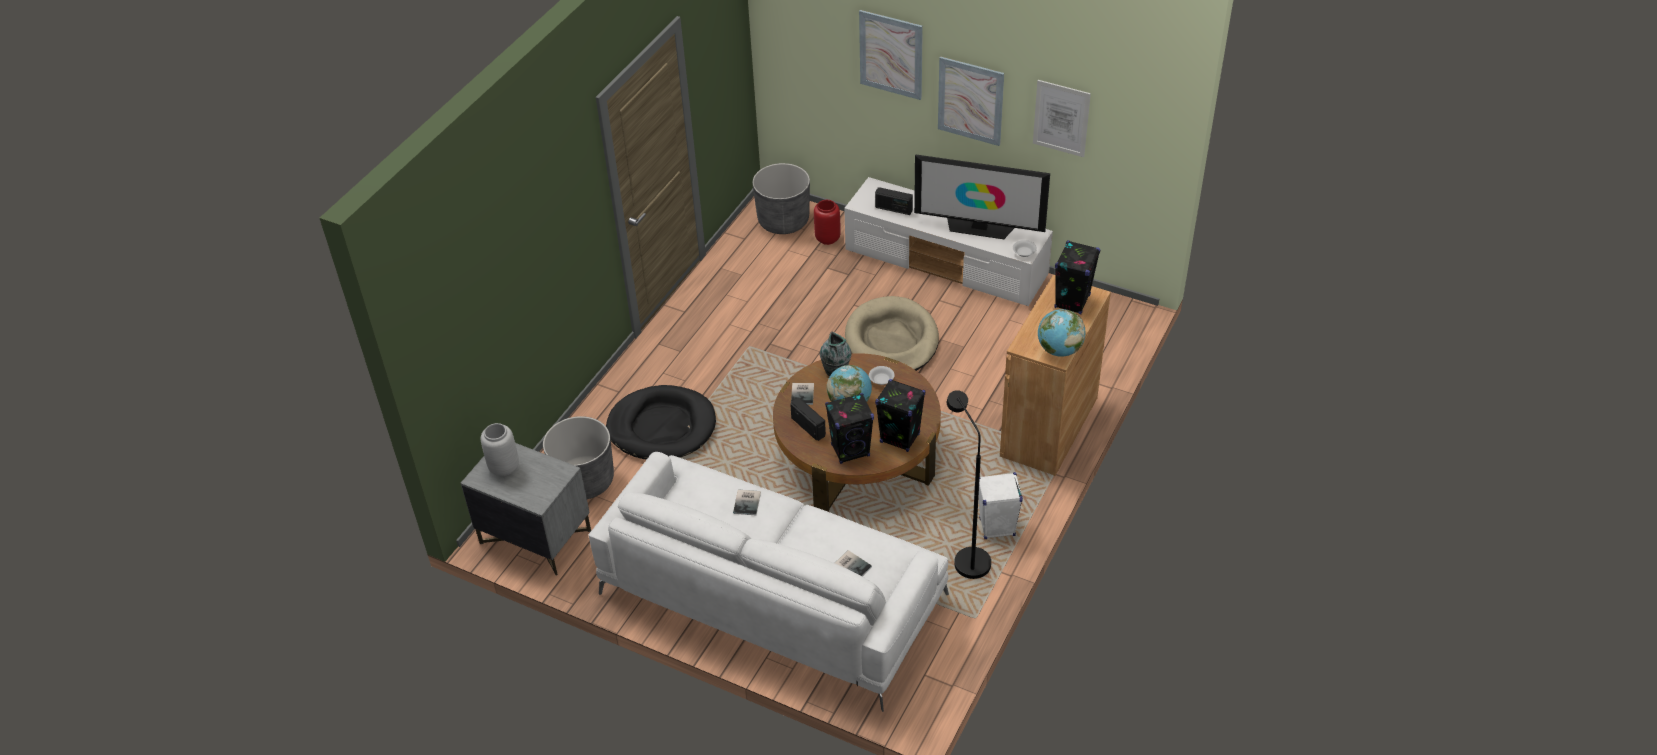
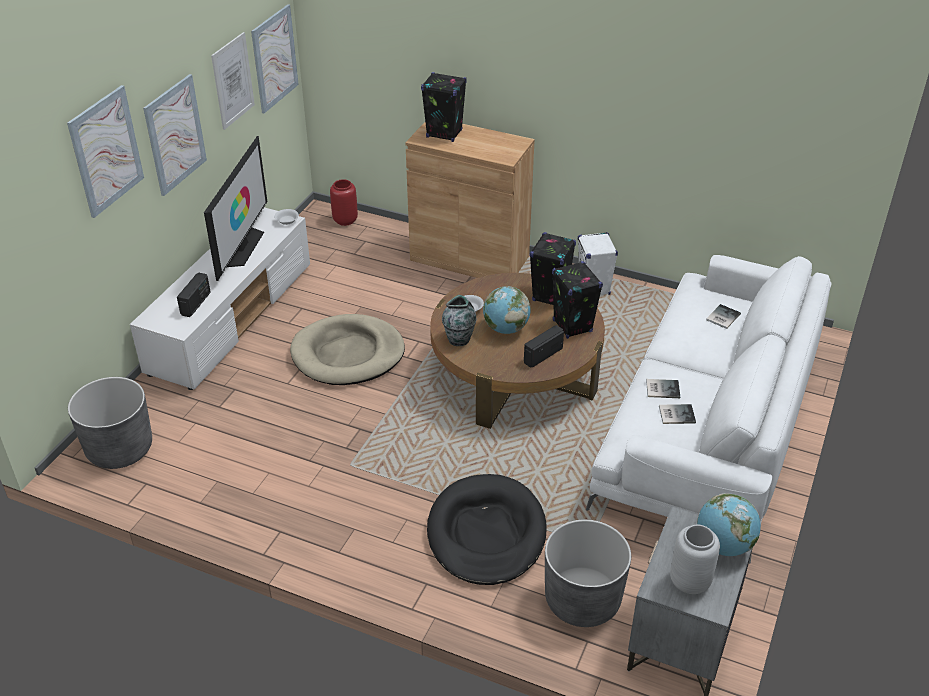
camera: 95 degrees left, 5 degrees down
(803, 393) = (494, 361): book -> book (675, 414)
(827, 238) = (165, 409): red vase -> red vase (345, 221)
(966, 557) = (632, 305): black floor lamp -> none
(1059, 350) = (509, 141): globe -> globe (724, 545)
(1132, 145) = (274, 58): none -> picture

